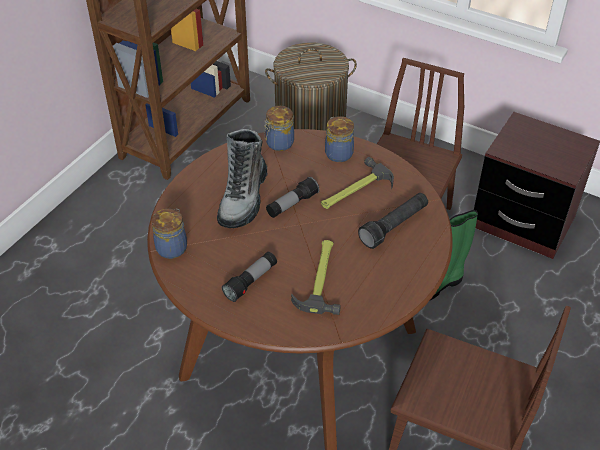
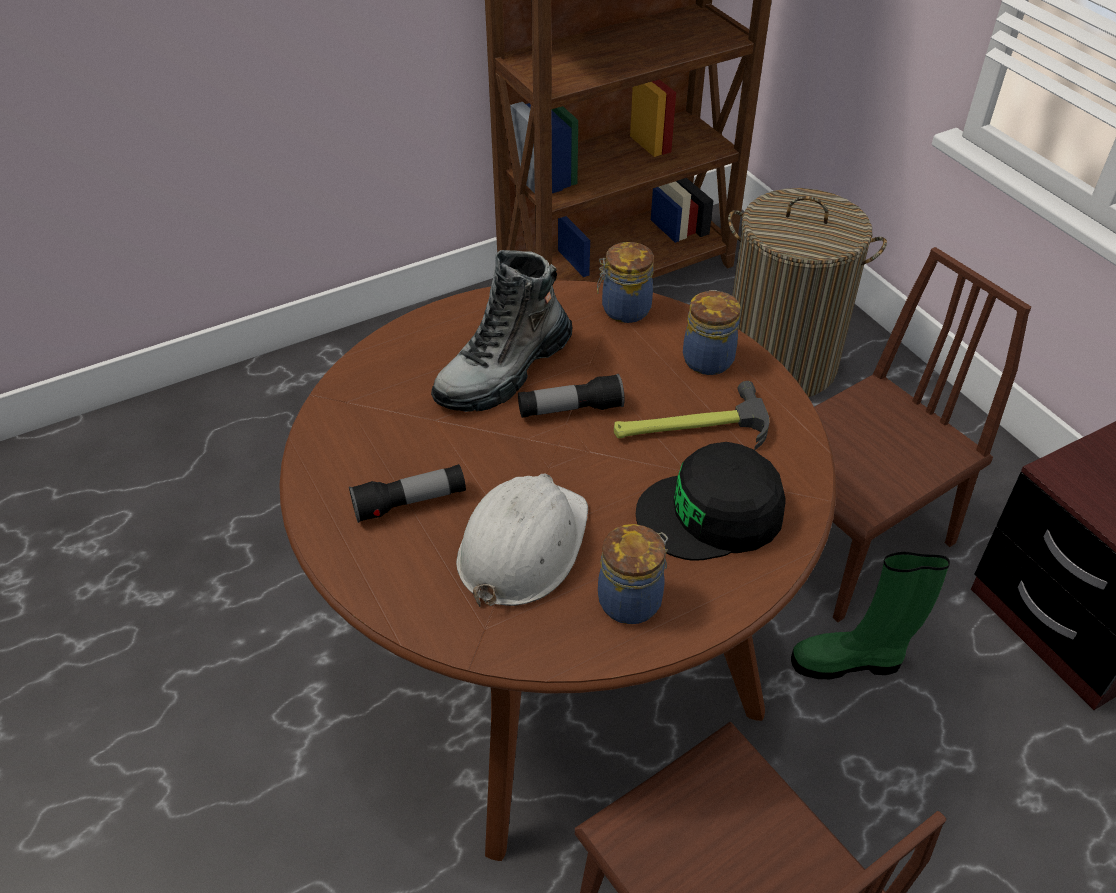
camera: 30 degrees right, 0 degrees up
(172, 247) = (343, 402): jar -> jar (632, 600)
(321, 278) = (522, 546): hammer -> white hard hat
(394, 226) = (711, 514): black flashlight -> black cap

